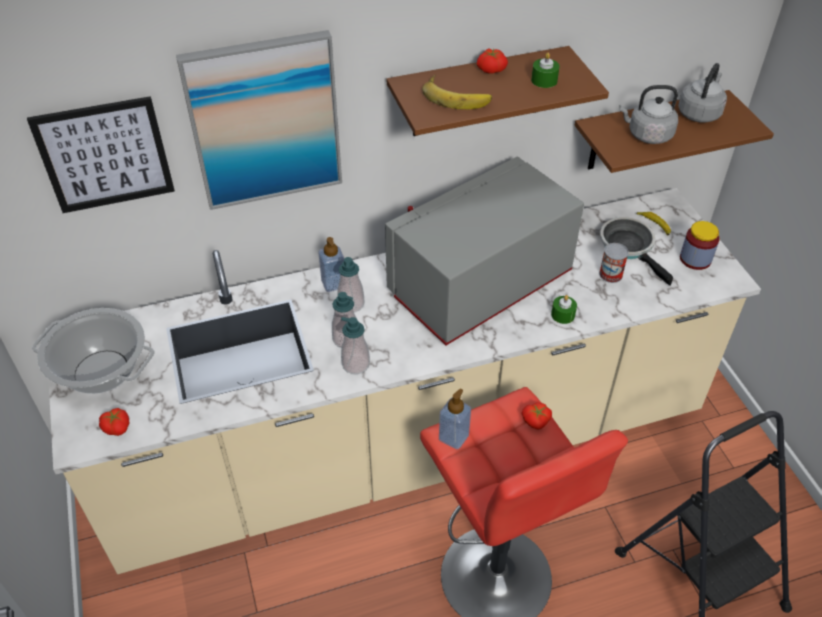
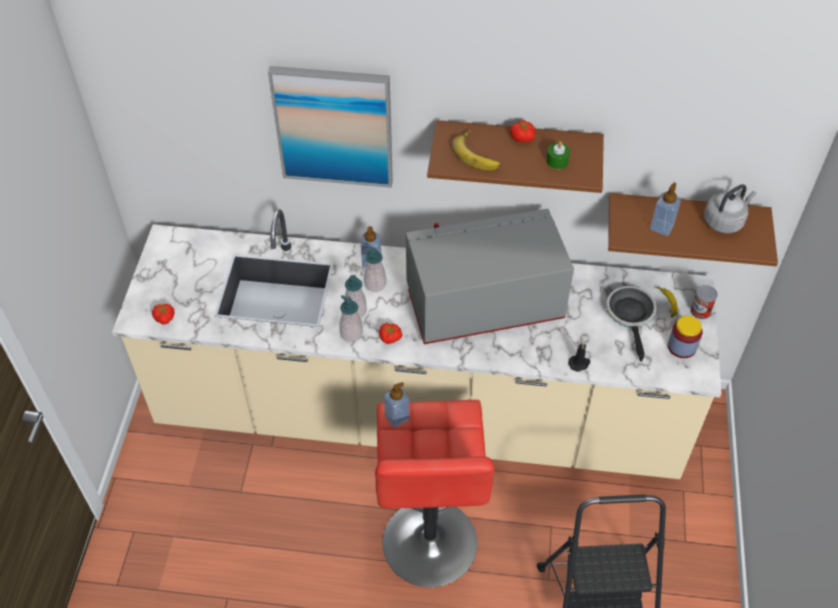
camera: 25 degrees right, 5 degrees up
(102, 371) = (174, 272): cooking pot -> none
(105, 155) = (211, 119): picture -> none
(536, 421) = (466, 430): tomato -> tomato (390, 338)
(563, 315) = (535, 353): green candle -> none
(610, 274) = (598, 334): can -> can (700, 311)
(612, 309) = (579, 363): none -> black candle
(647, 135) = (661, 227): grey kettle -> soap dispenser

